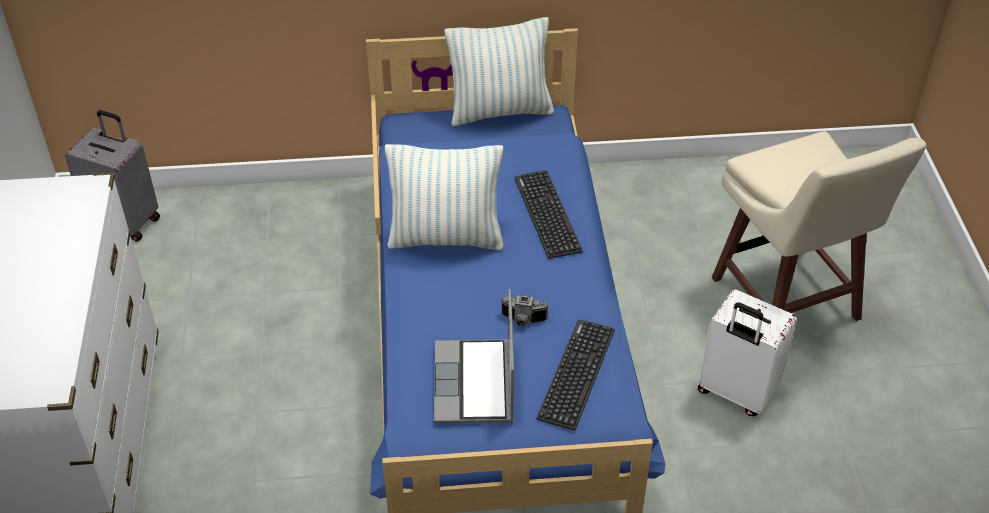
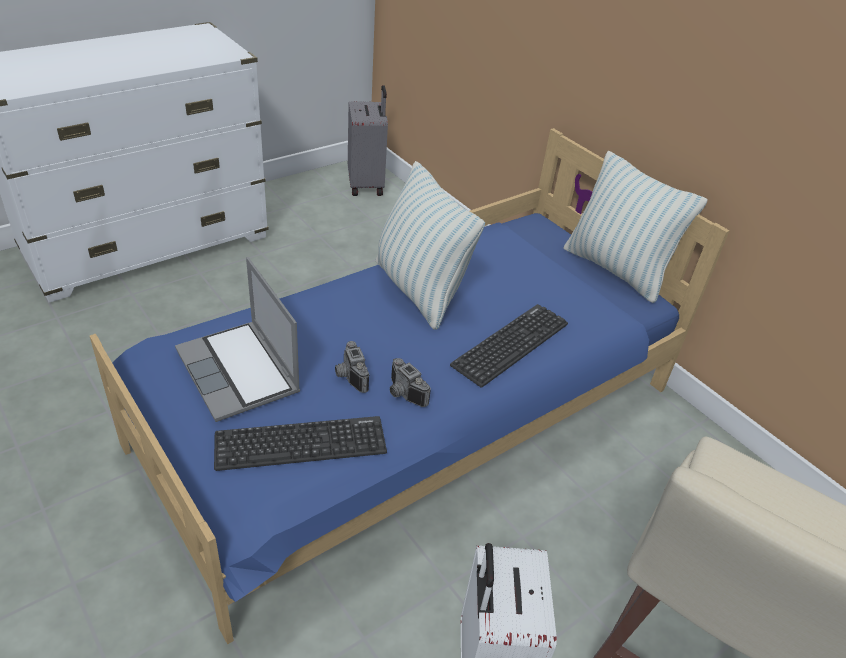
camera: 55 degrees right, 5 degrees down
(475, 385) = (240, 372): laptop -> laptop turned 90 degrees counterclockwise
(561, 298) = (403, 394): none -> camera

